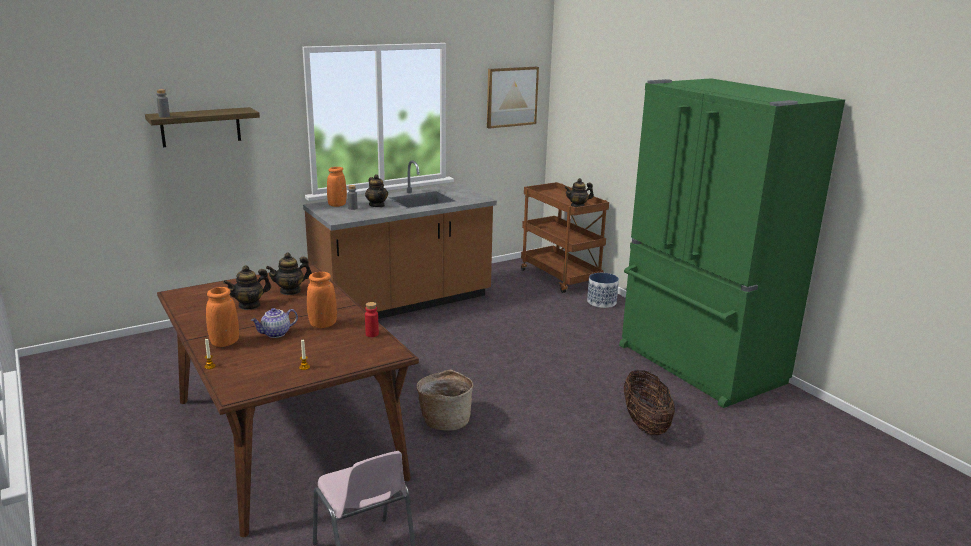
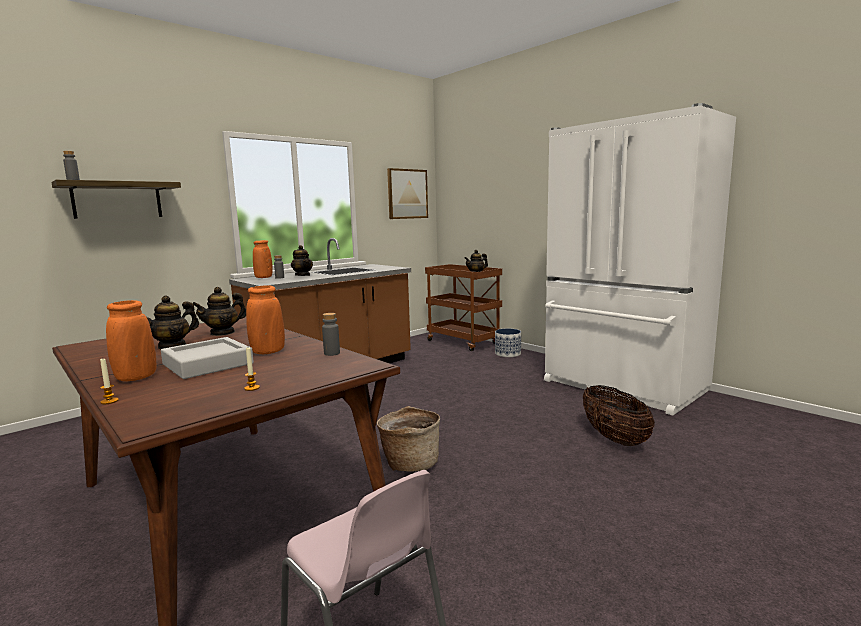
camera: 10 degrees left, 10 degrees down
(276, 334) = (208, 364): teapot -> grey tray
(372, 334) = (332, 353): red bottle -> grey bottle
(698, 365) = (622, 387): green fridge -> white fridge

